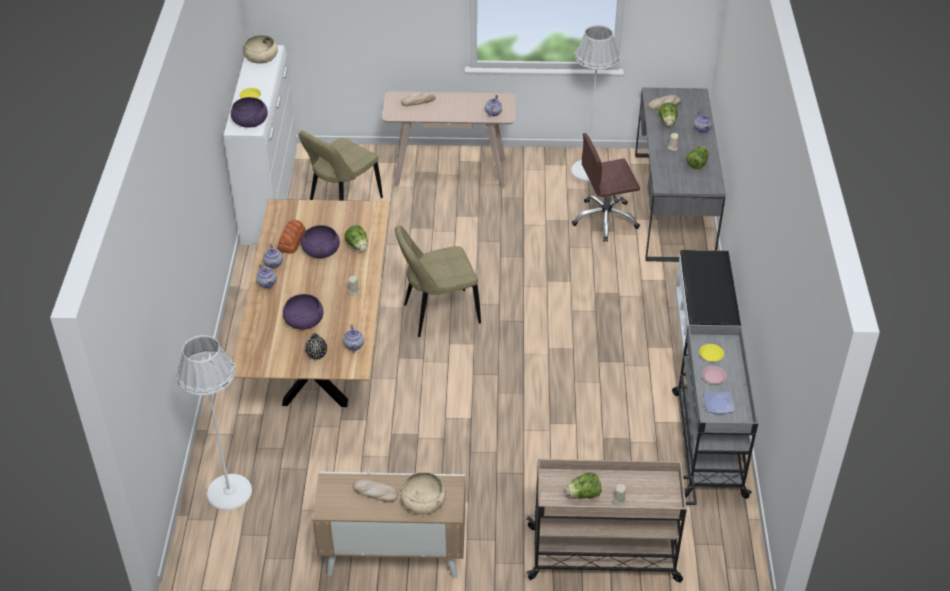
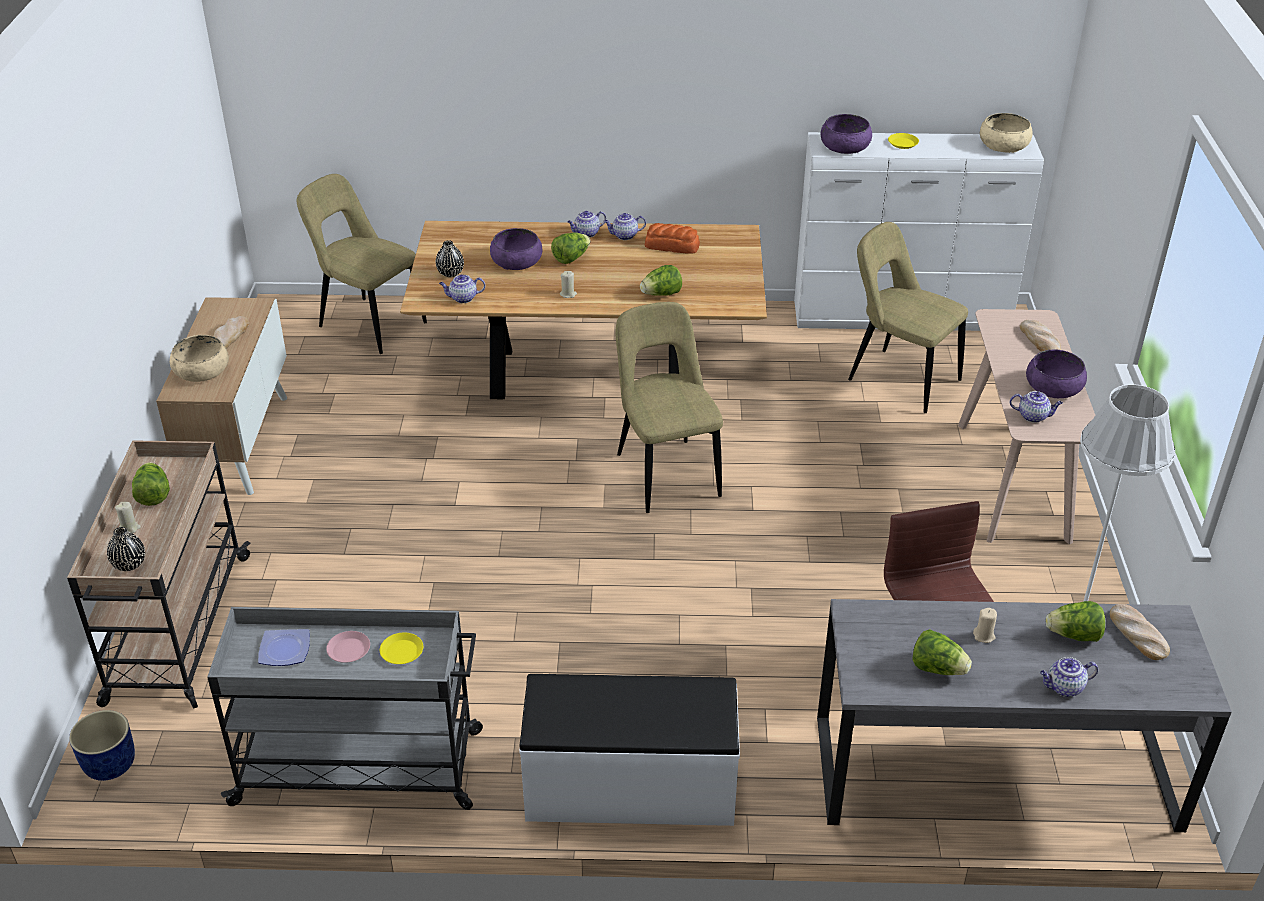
camera: 90 degrees right, 5 degrees down
(229, 492) = (368, 324): white floor lamp -> beige chair
(303, 291) = (571, 258): none -> lettuce
(321, 249) = (654, 267): purple bowl -> purple bowl (1053, 387)
(655, 492) = (129, 564): none -> black vase
(725, 566) = (110, 763): none -> blue planter

